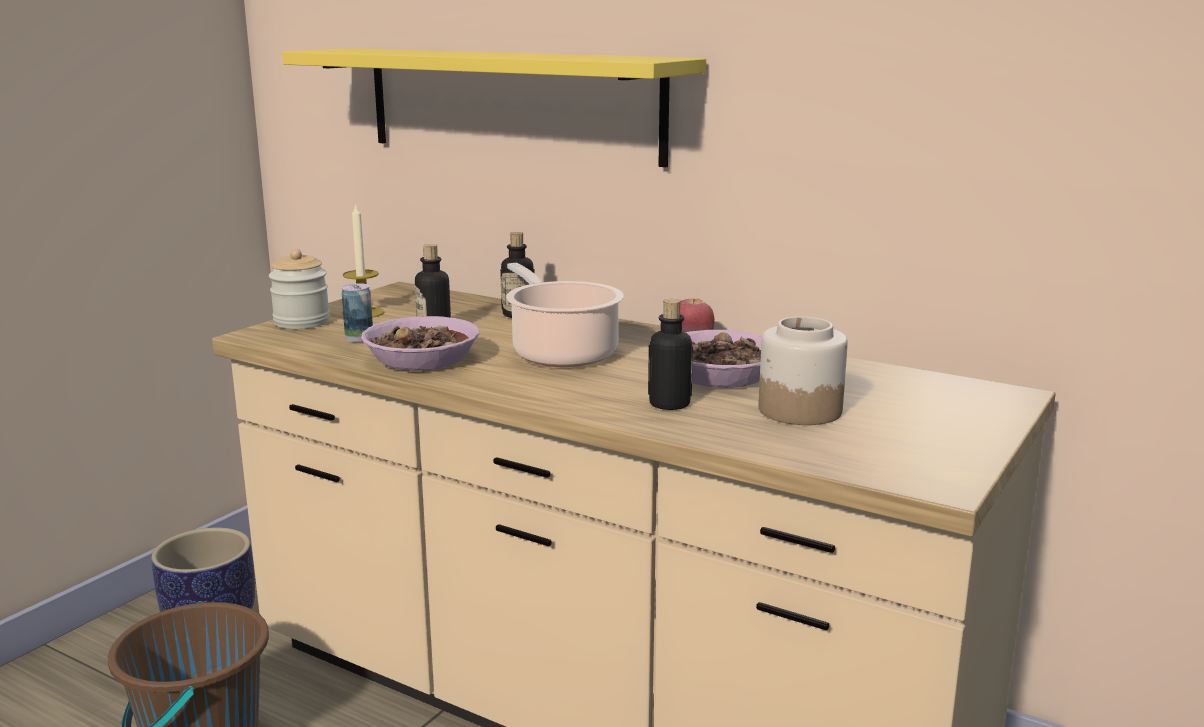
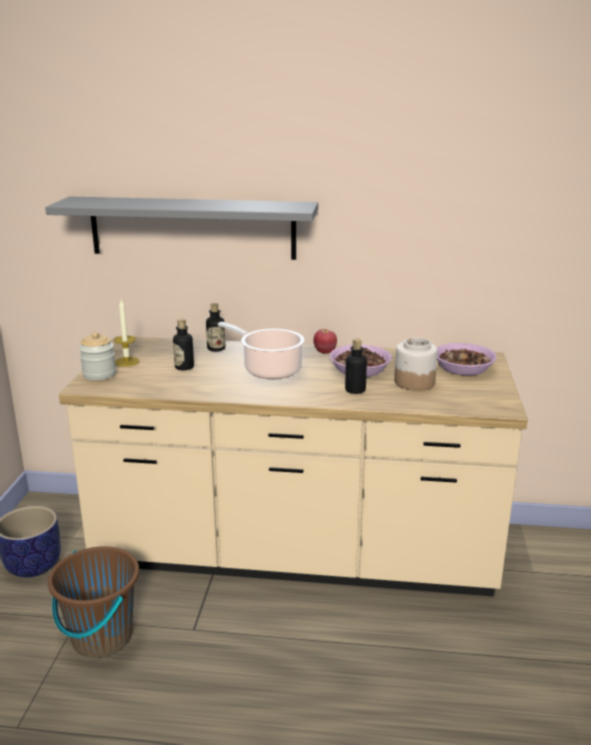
camera: 25 degrees left, 5 degrees up
(359, 338) = (149, 379): can -> none
(422, 360) = (203, 387): bowl -> bowl (463, 368)
(511, 104) = (192, 228): yellow shelf -> grey shelf

